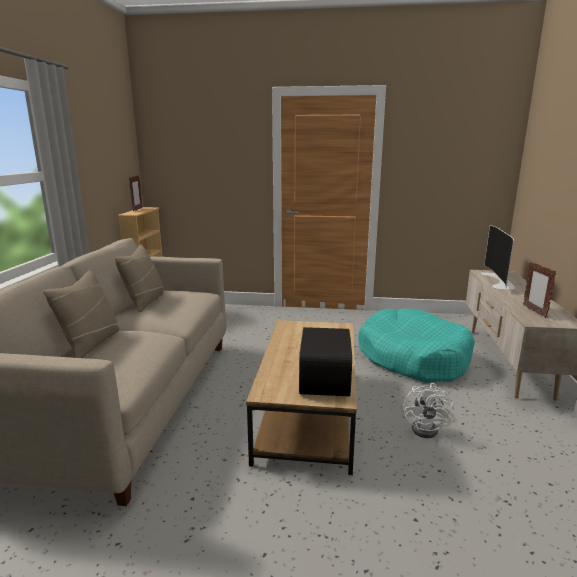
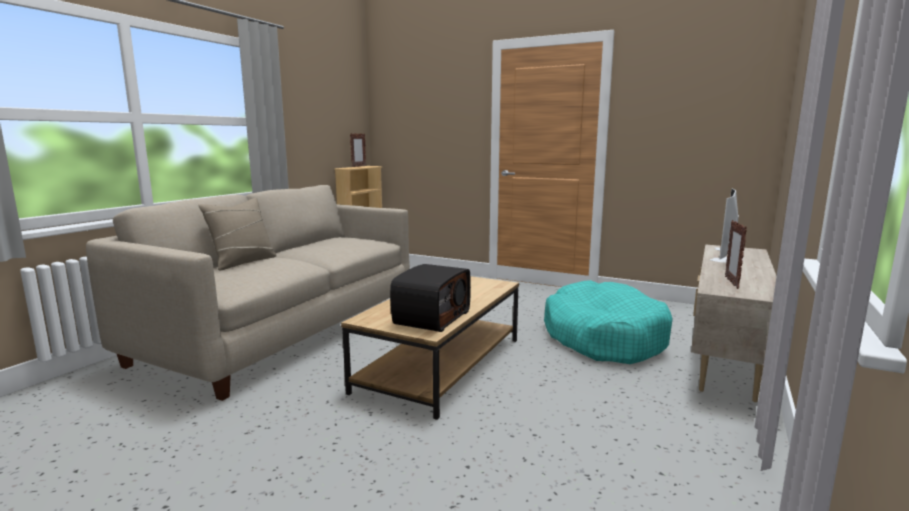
camera: 20 degrees right, 5 degrees down
(144, 302) = (321, 242): beige pillow -> none
(429, 429) = (558, 399): white fan -> none

